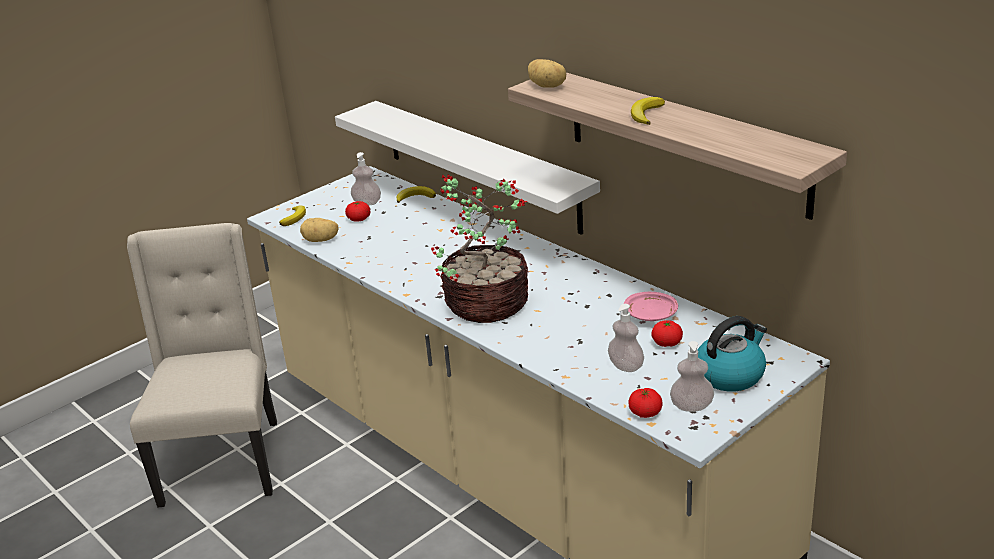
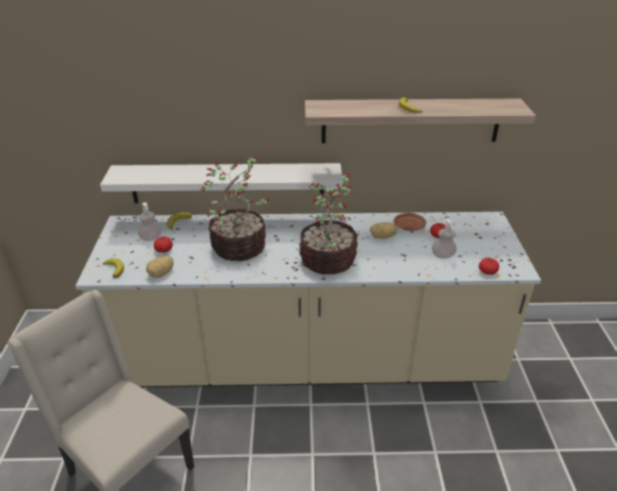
camera: 50 degrees left, 5 degrees up
(428, 248) = (240, 246): none -> potted plant
(547, 86) = (325, 109): potato -> potato (382, 236)
(651, 315) = (409, 226): pink plate -> brown plate
(691, 406) = (497, 258): soap dispenser -> none
(730, 374) = (484, 236): kettle -> none

